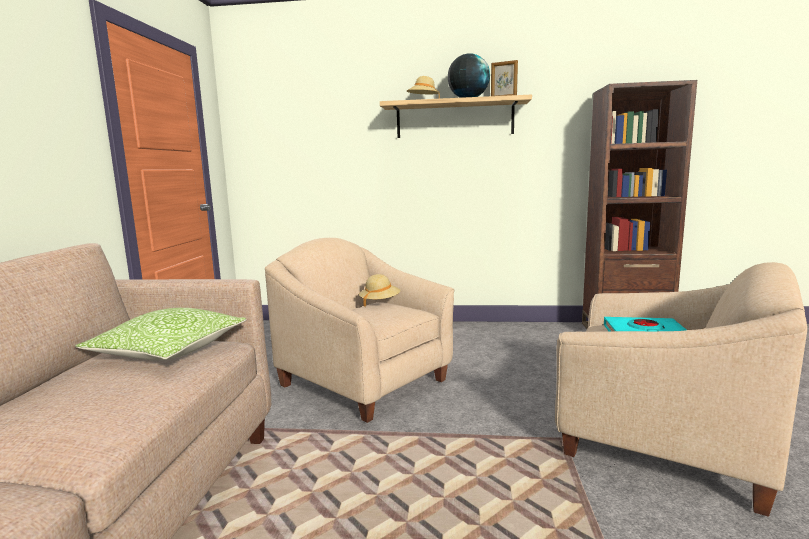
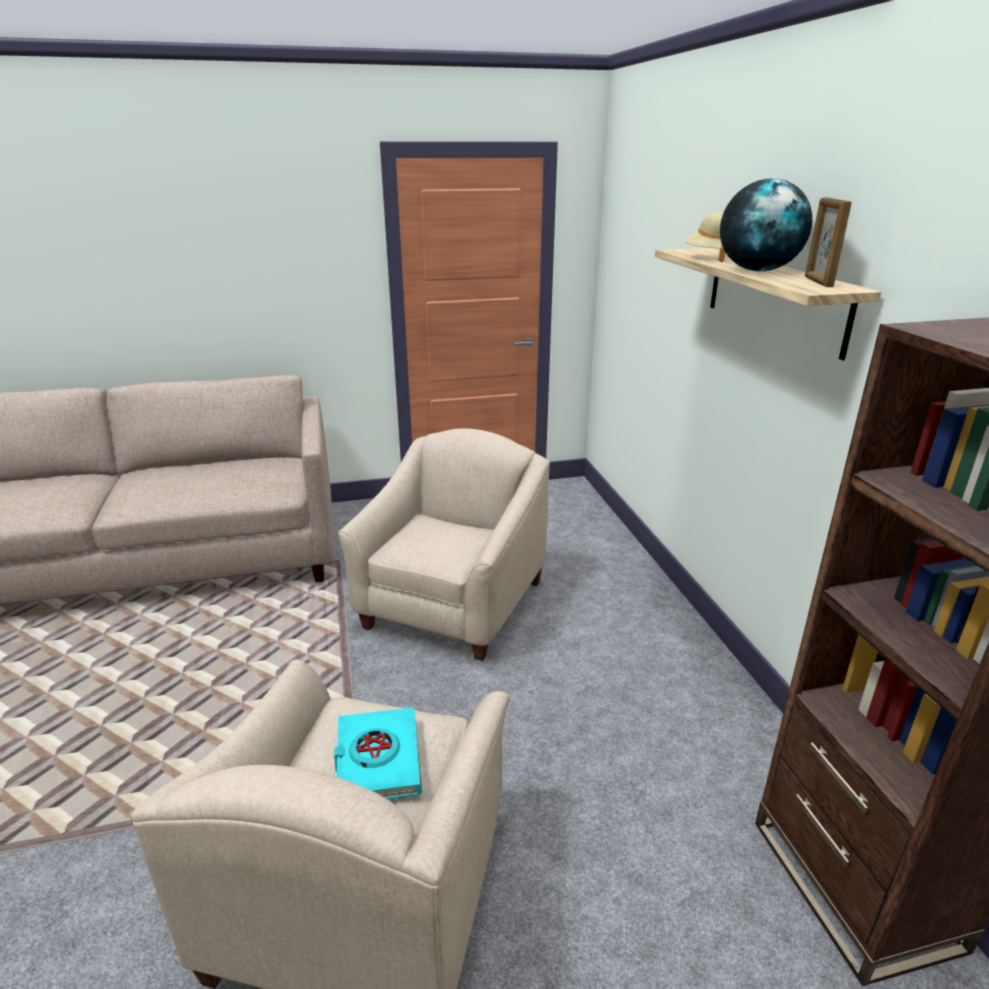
camera: 70 degrees right, 15 degrees up
(169, 351) = (253, 478): pillow -> none
(379, 302) = (469, 531): beige hat -> none

